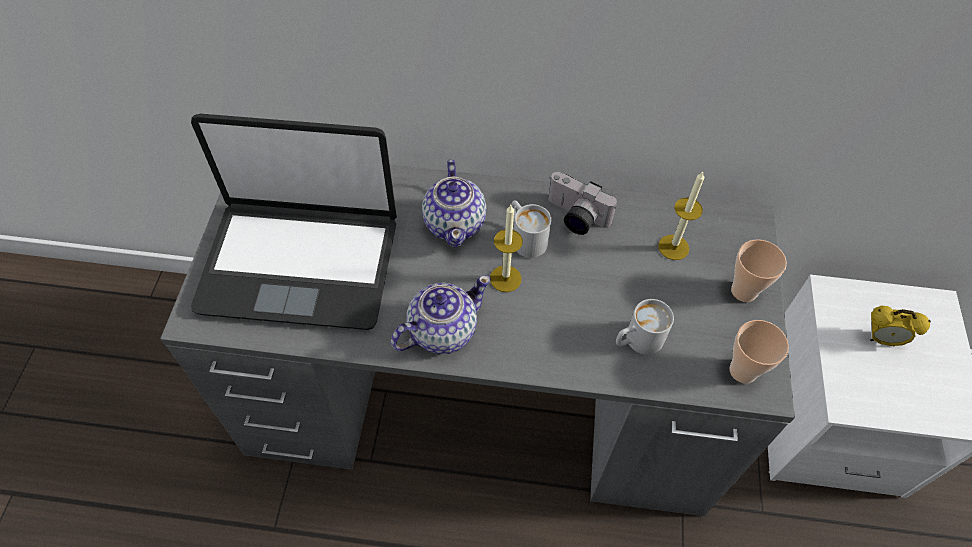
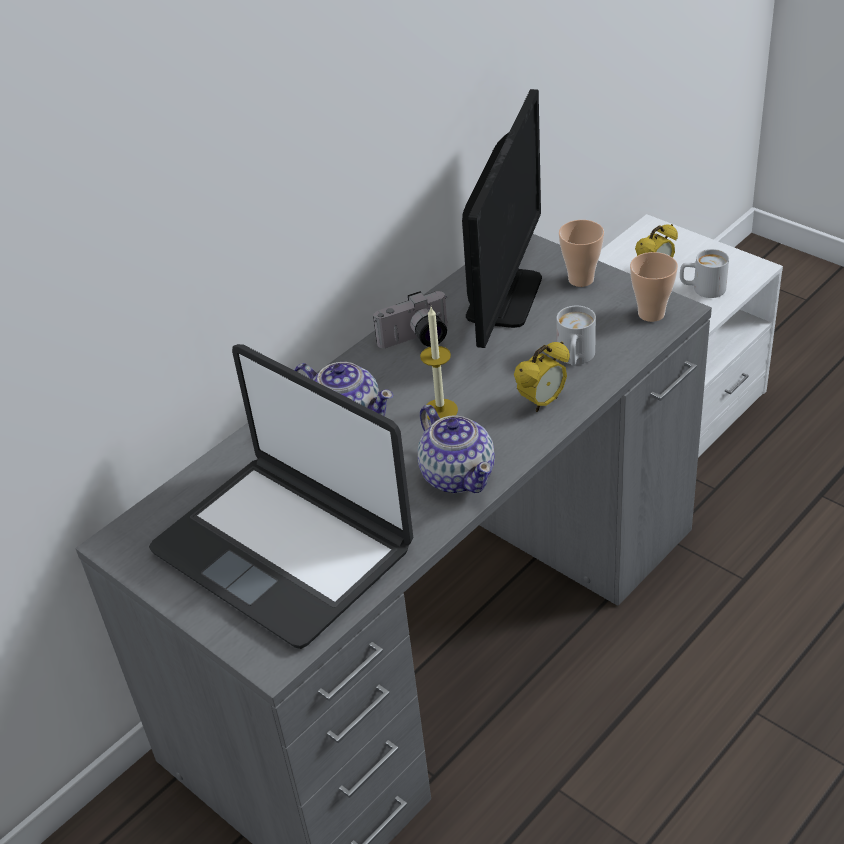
camera: 50 degrees left, 15 degrees down
(300, 263) = (284, 548): laptop -> laptop turned 90 degrees clockwise
(441, 331) = (458, 475): teapot -> teapot turned 150 degrees clockwise
(525, 237) = (408, 380): white mug -> white mug (702, 289)
(565, 345) = (542, 402): none -> alarm clock
(673, 247) = (504, 297): candle -> monitor

